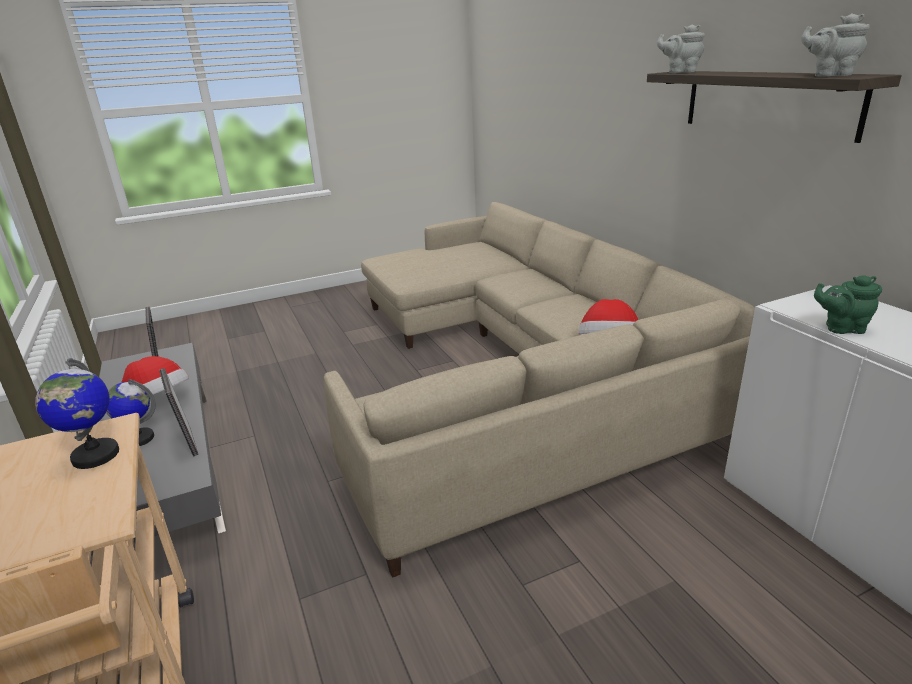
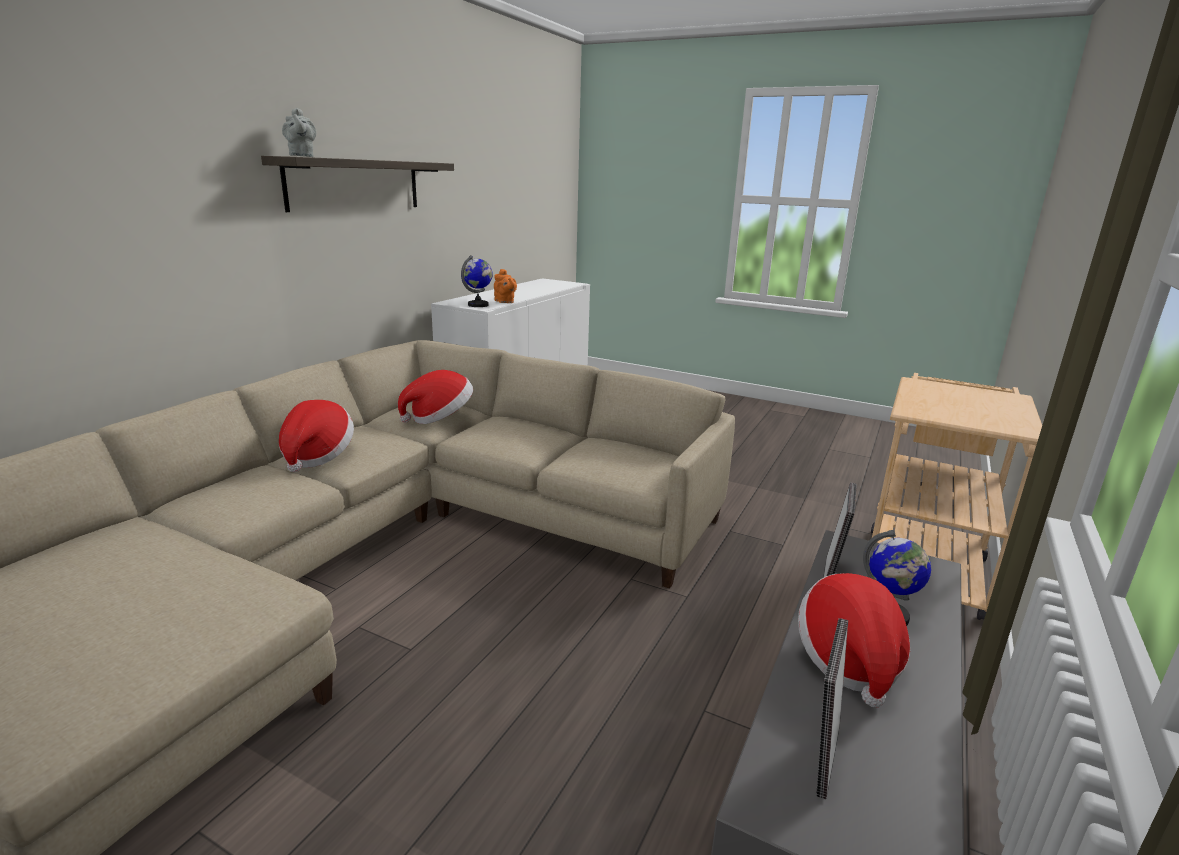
camera: 130 degrees left, 5 degrees down
(95, 456) = (924, 403): globe -> globe (478, 305)
(562, 299) = (317, 456): none -> hat
(829, 75) = (420, 161): grey teapot -> none
(841, 328) = (505, 302): green teapot -> orange teapot

